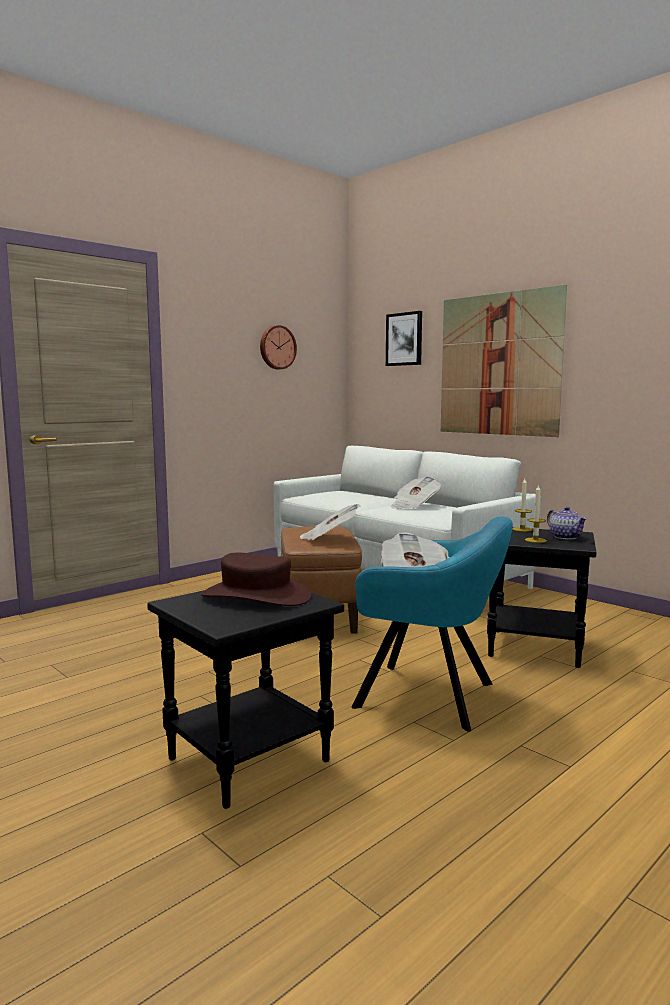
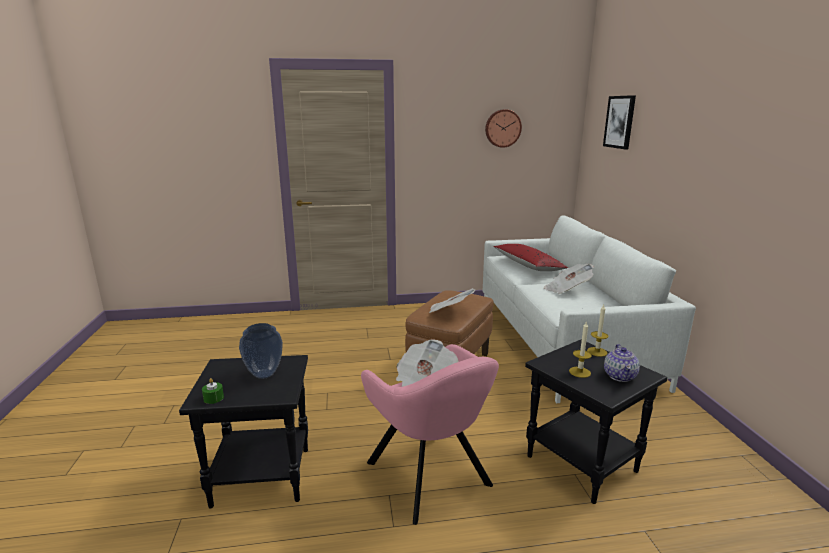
camera: 35 degrees right, 10 degrees up
(239, 621) = (213, 398): none -> green candle
(256, 596) = (265, 374): brown hat -> vase
(343, 497) = (528, 265): none -> red pillow
(431, 696) = (431, 477): turquoise armchair -> pink armchair
(498, 364) = (686, 161): picture -> none

